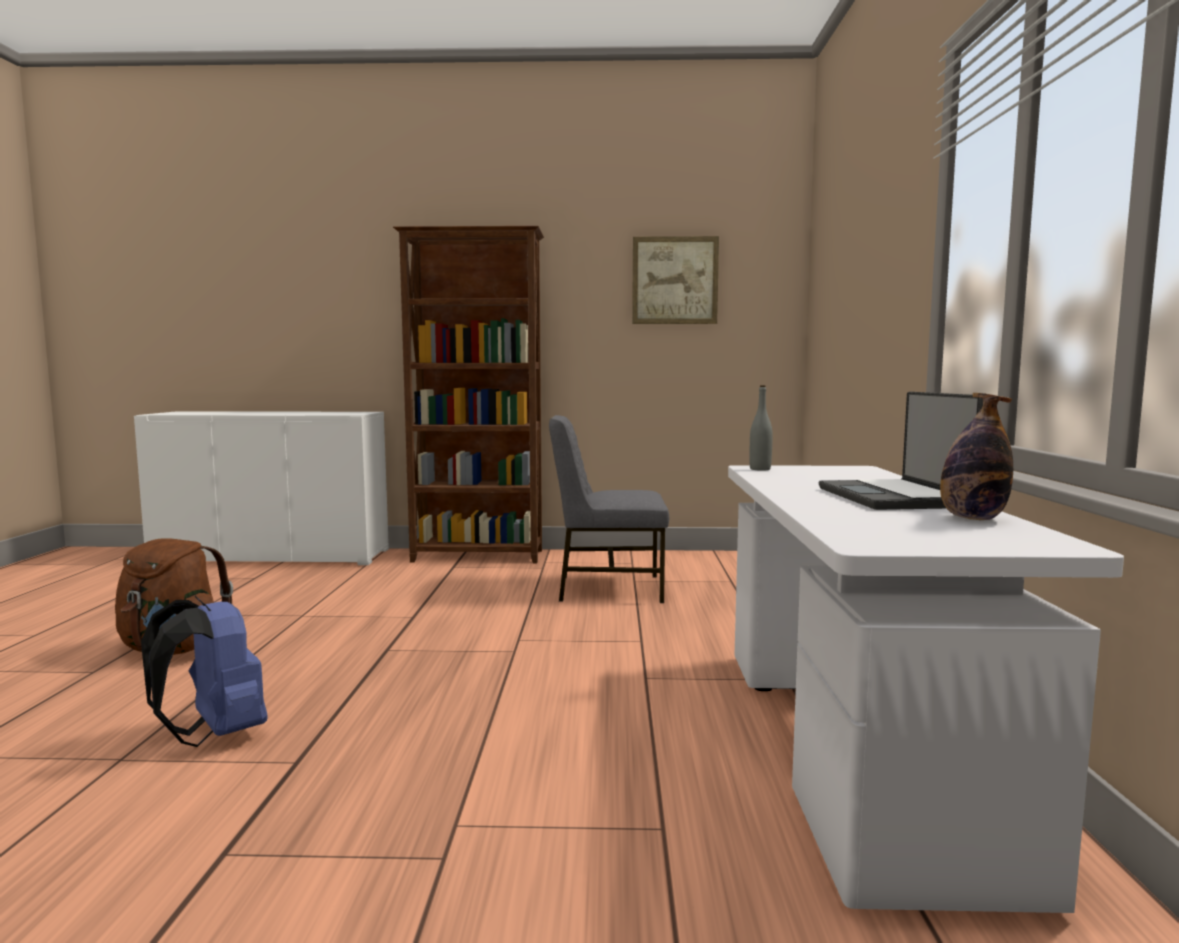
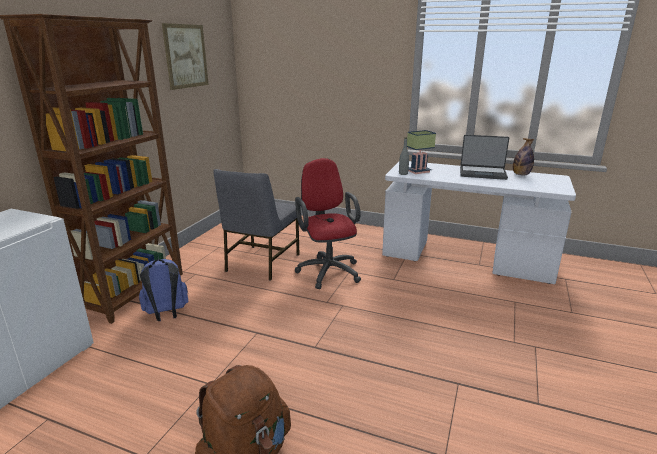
camera: 70 degrees left, 15 degrees up
(215, 734) = (418, 416): blue backpack -> blue backpack (166, 314)
(627, 627) = (328, 270): none -> red office chair
(798, 473) = (418, 171): none -> table lamp

